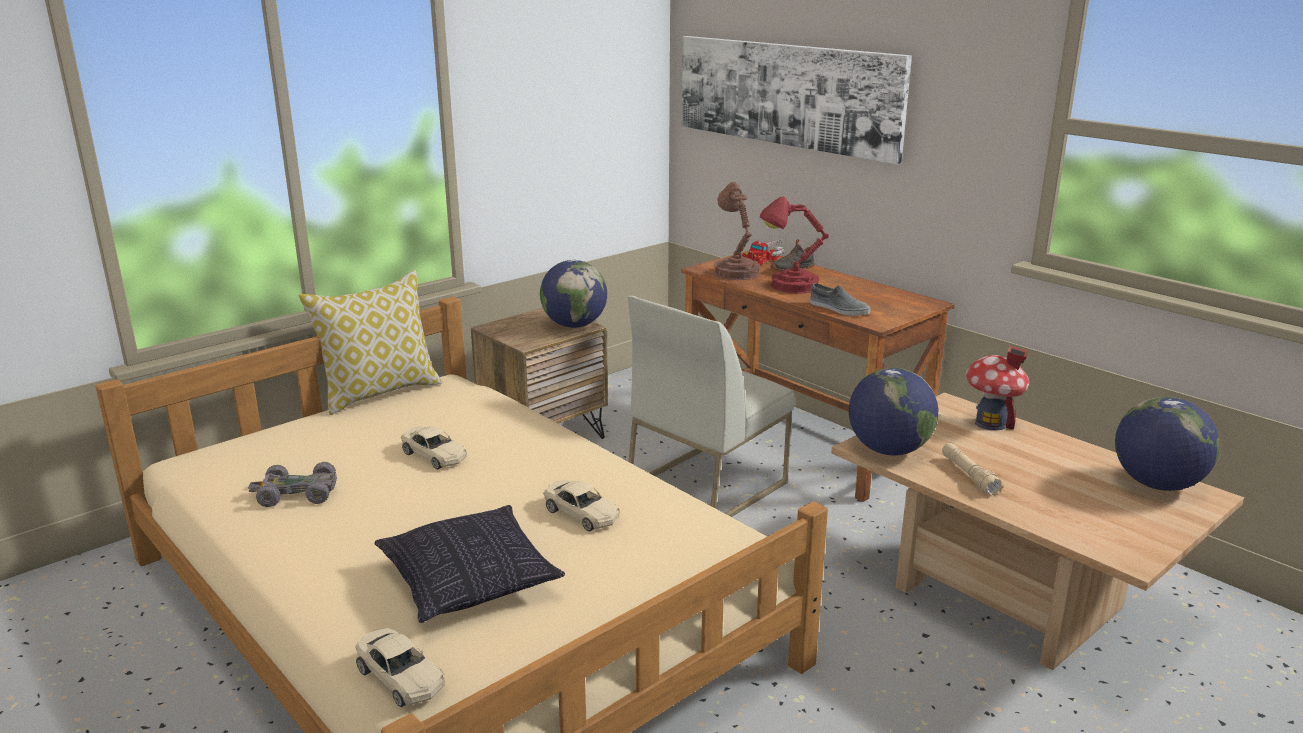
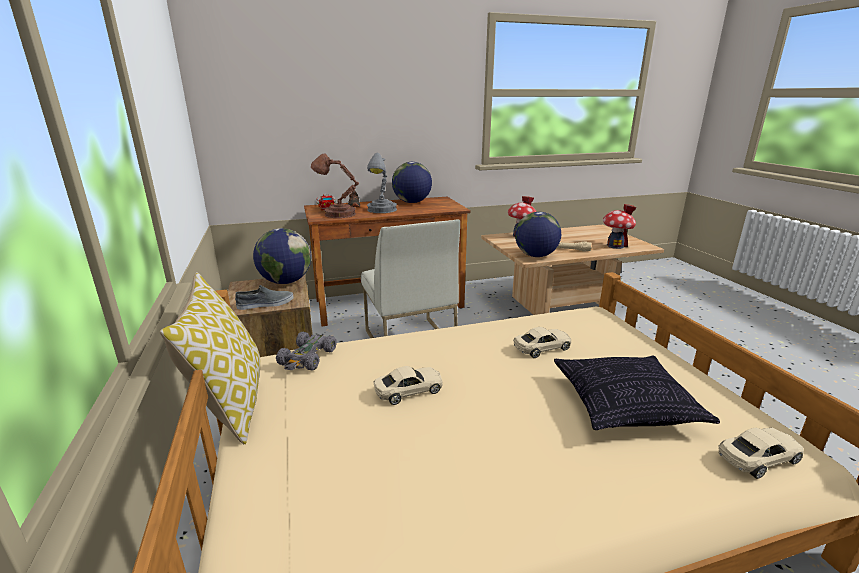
camera: 65 degrees left, 0 degrees up
(296, 494) = (428, 487): grey toy car -> grey toy car (307, 358)
(786, 94) = (312, 95): picture -> none
(790, 286) = (381, 210): red table lamp -> grey table lamp
(838, 309) = (429, 209): grey shoe -> grey shoe (265, 304)
(1073, 521) = (615, 246): none -> toy house
(1157, 484) = (589, 230): globe -> globe (412, 202)

